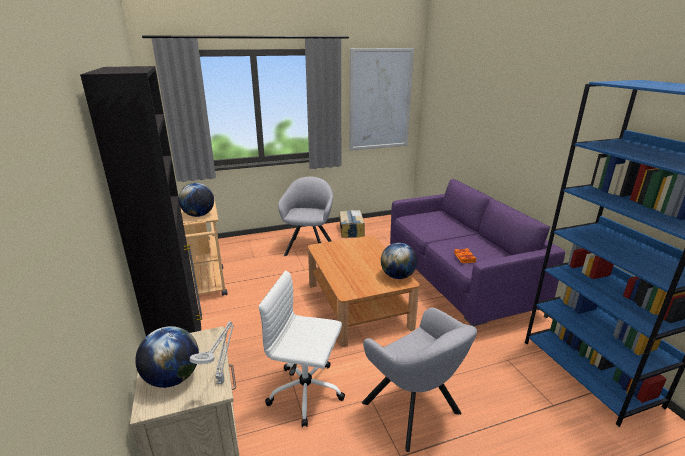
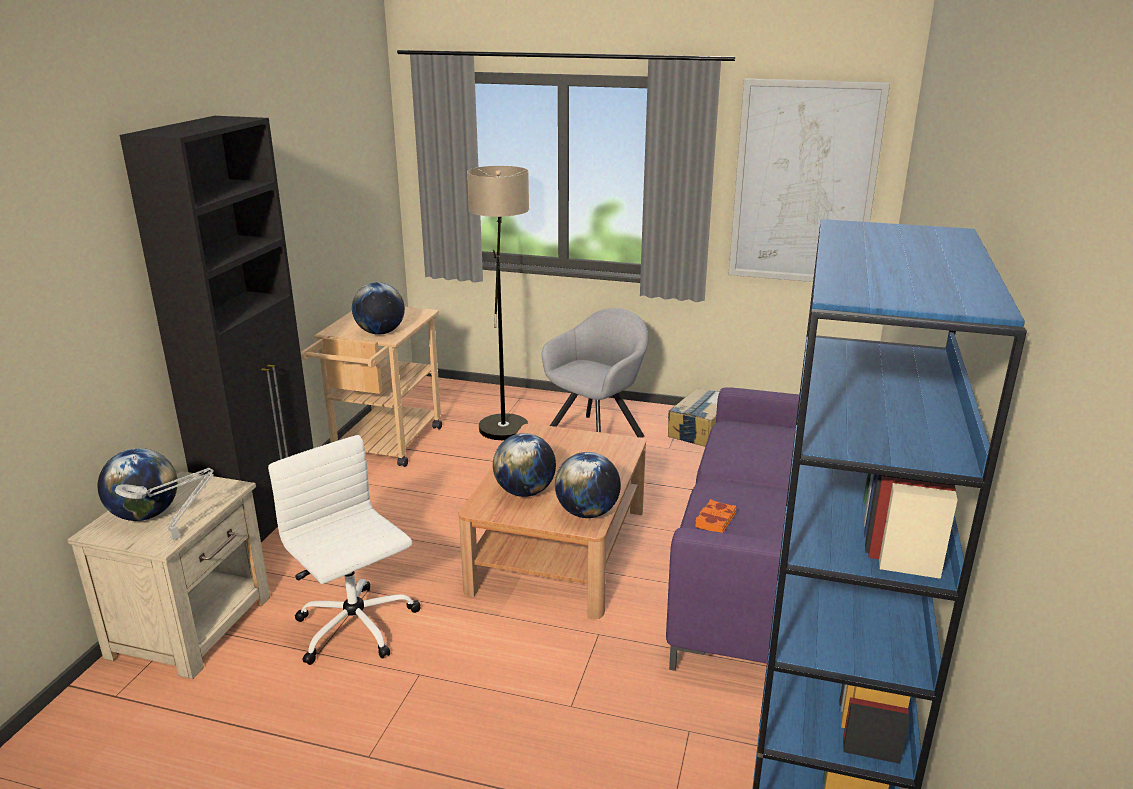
camera: 35 degrees right, 0 degrees up
(253, 253) = (504, 419): none -> floor lamp
(356, 277) = (525, 492): none -> globe
(414, 412) = (452, 720): grey armchair -> none

